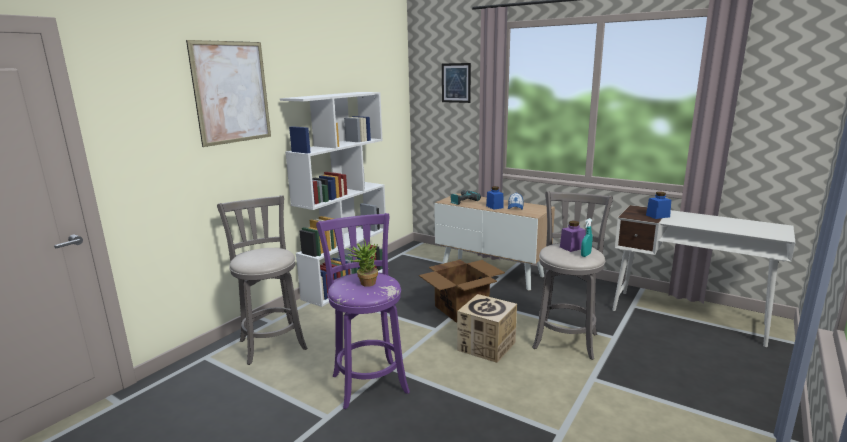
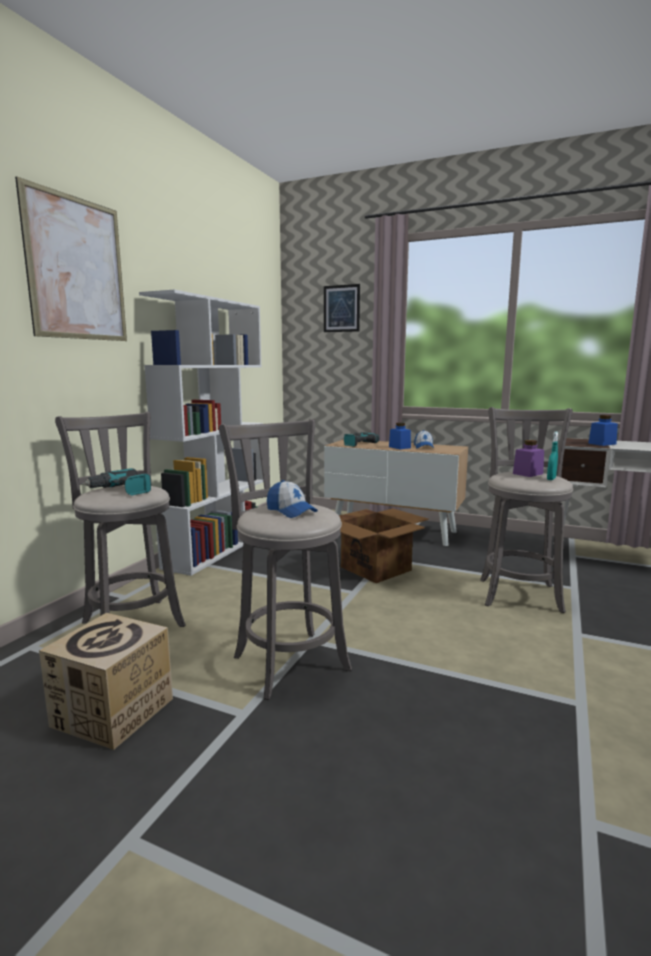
camera: 10 degrees left, 5 degrees down
(261, 255) = (121, 491): none -> power drill
(365, 283) = (291, 511): potted plant -> cap
(369, 381) = (288, 660): purple stool -> grey stool
(486, 346) = (427, 607): cardboard box -> cardboard box (113, 712)

